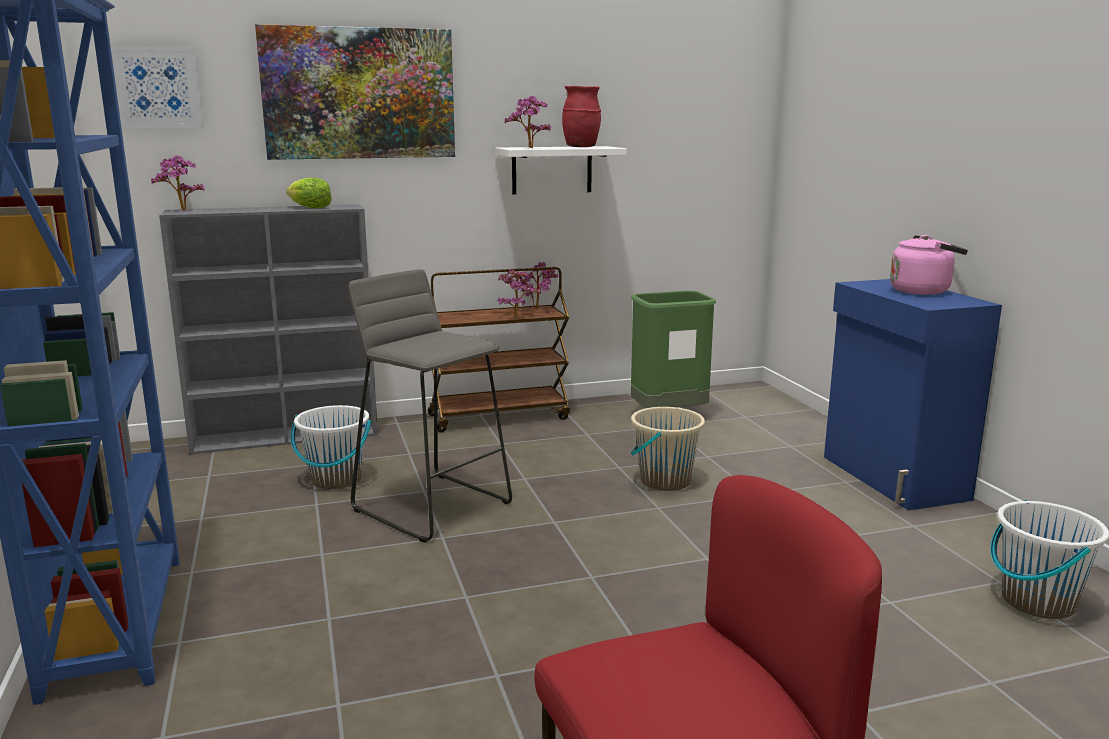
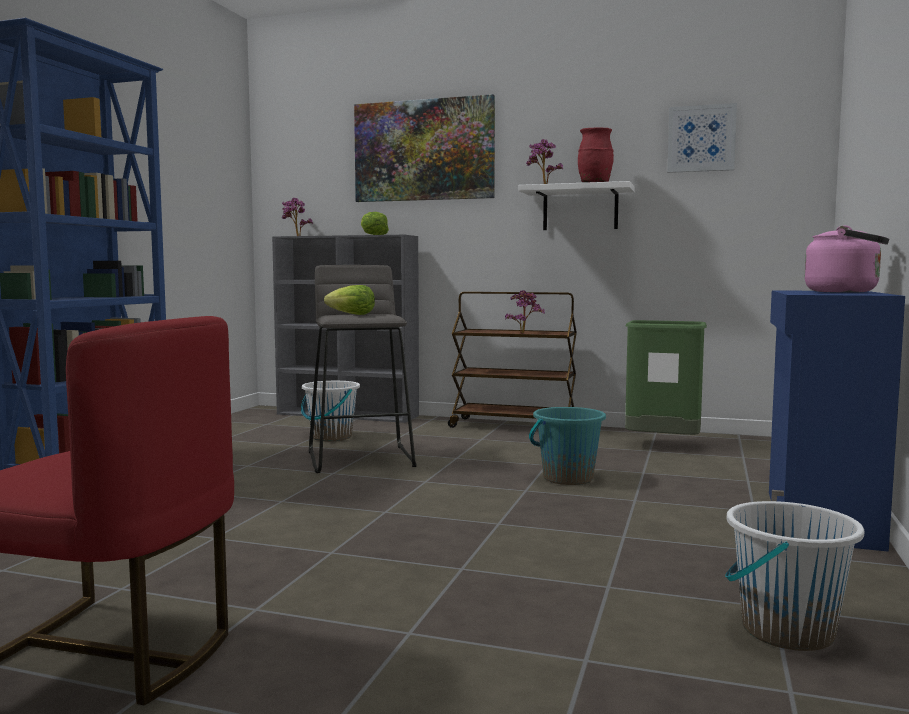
camera: 35 degrees right, 10 degrees down
(157, 87) = (295, 153): picture -> picture (701, 138)
(424, 344) = (352, 314): none -> lettuce
(539, 309) = (558, 332): potted plant -> none
(664, 481) = (567, 478): beige bucket -> turquoise bucket

